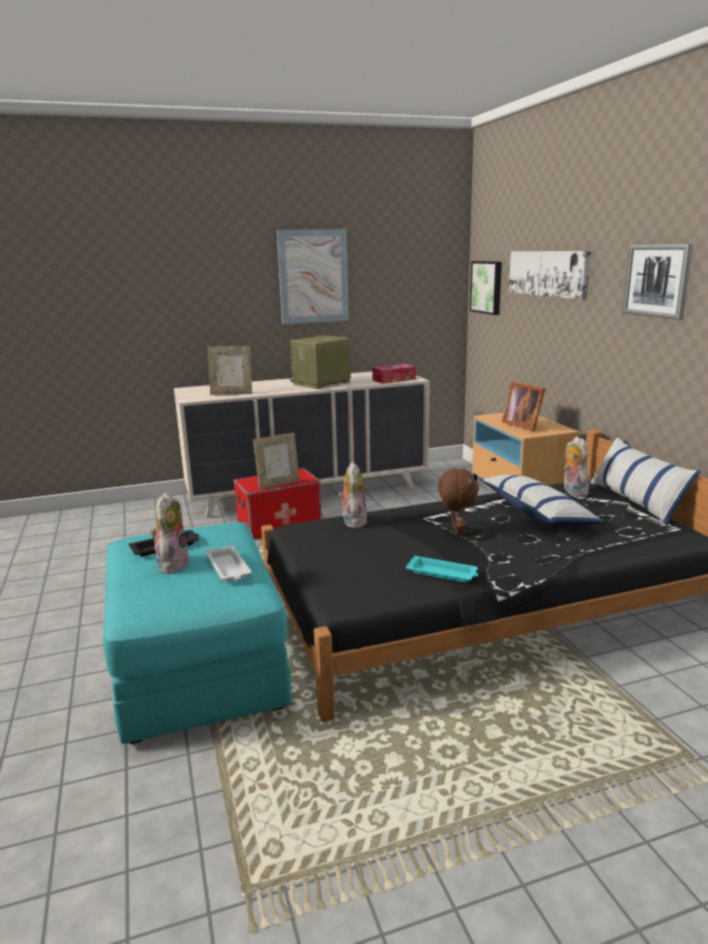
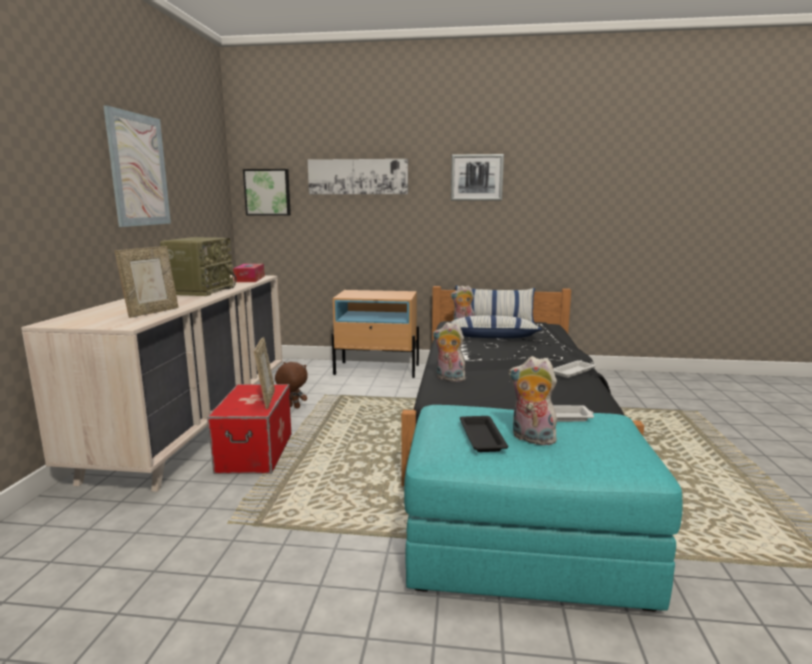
camera: 65 degrees left, 5 degrees down
(321, 383) = (201, 290): radio -> radio turned 150 degrees counterclockwise
(443, 573) = (573, 371): turquoise tray -> white tray
(456, 531) = (501, 358): brown plush toy -> brown plush toy (292, 407)
(522, 425) = (381, 295): picture frame -> none

